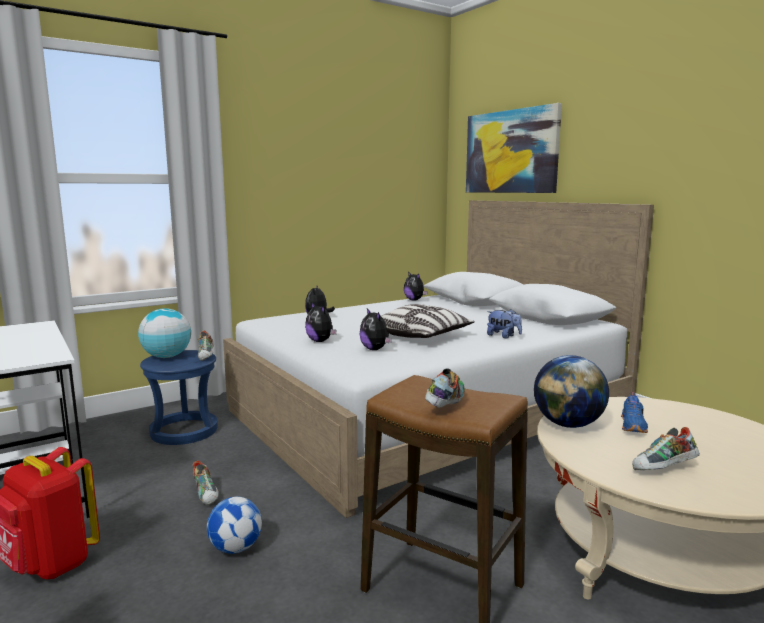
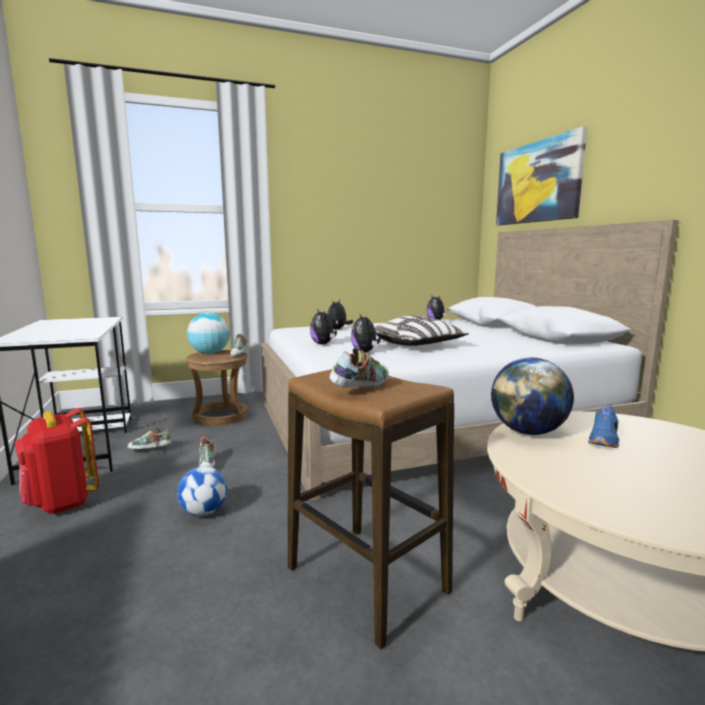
camera: 15 degrees right, 0 degrees up
(183, 431) = (220, 416): blue stool -> brown stool
(503, 336) = (498, 349): plush toy -> none
(664, 469) = (617, 487): shoe -> shoe (149, 451)

